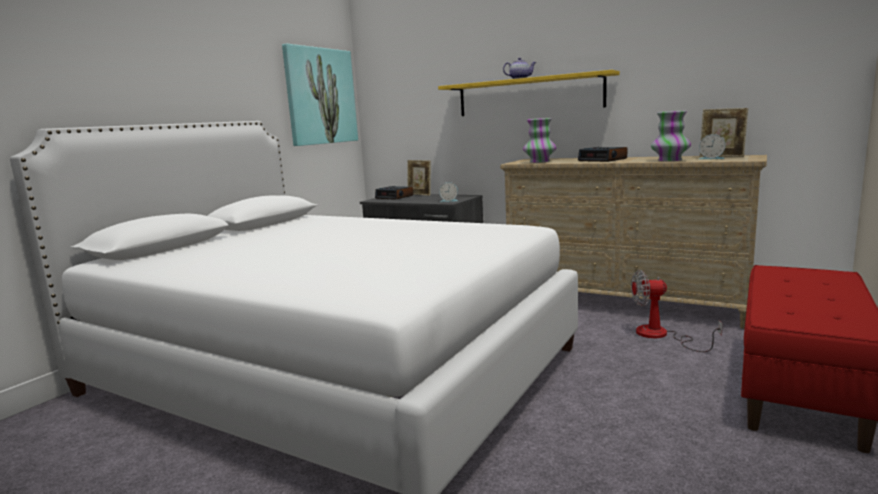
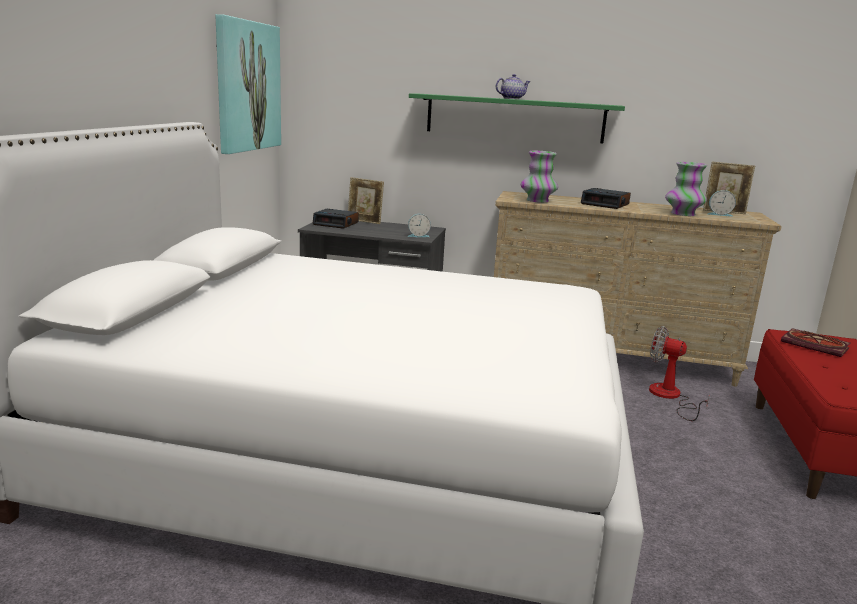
camera: 20 degrees left, 5 degrees up
(528, 95) = (514, 118): yellow shelf -> green shelf
(661, 336) = (670, 397): fan -> fan turned 45 degrees clockwise
(797, 277) = (816, 345): none -> book

